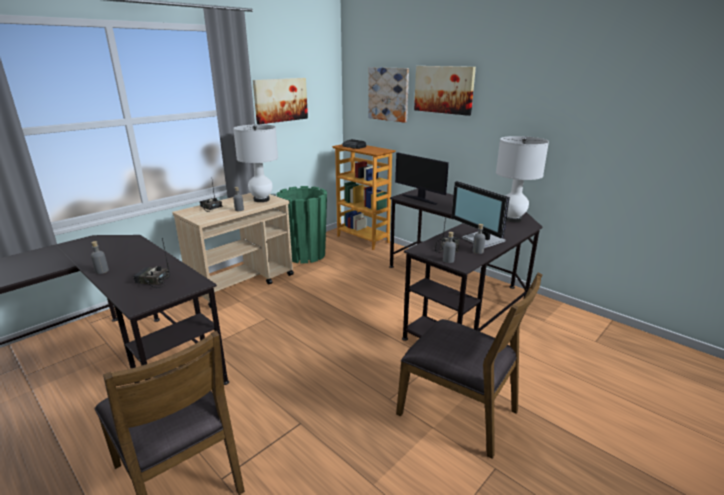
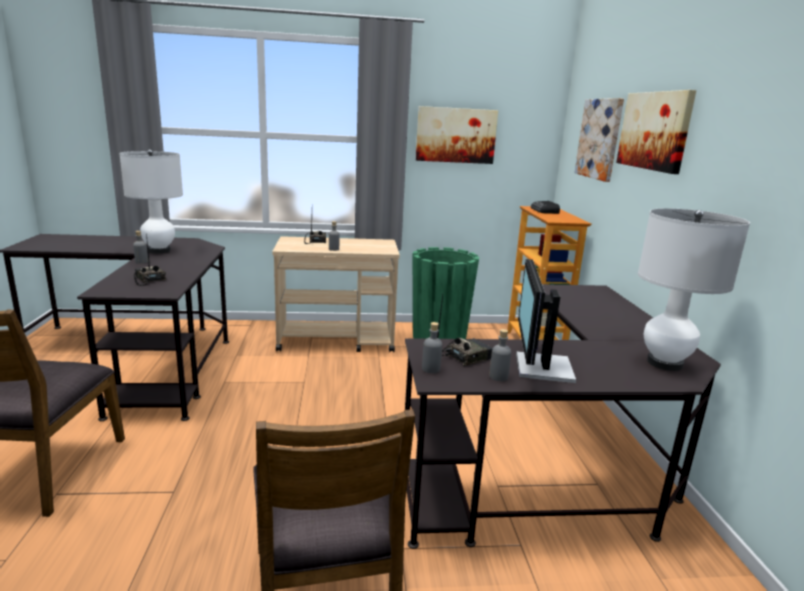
camera: 40 degrees right, 5 degrees down
(261, 200) = (374, 247): white table lamp -> white table lamp (159, 250)
(420, 199) = (568, 297): monitor -> none

